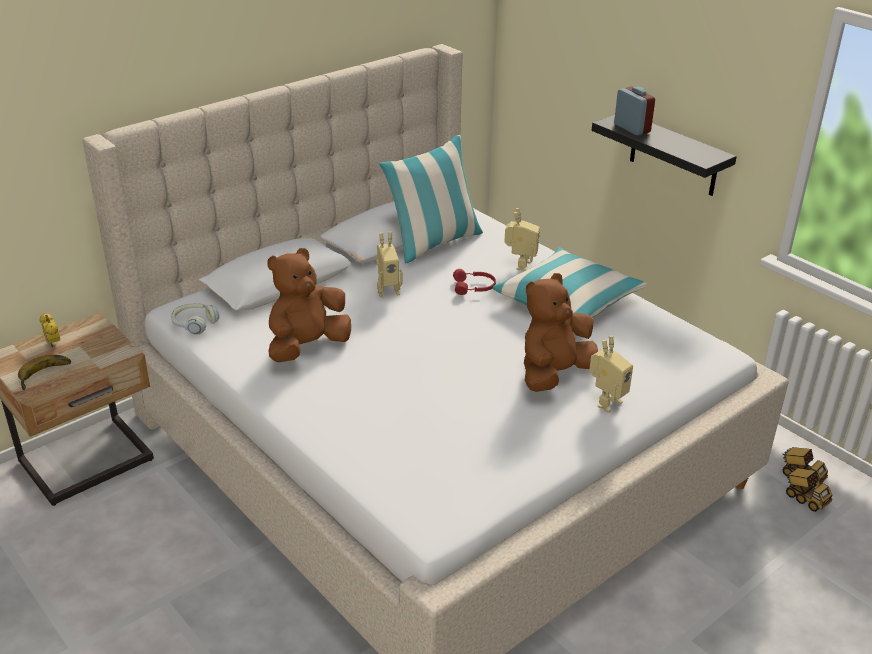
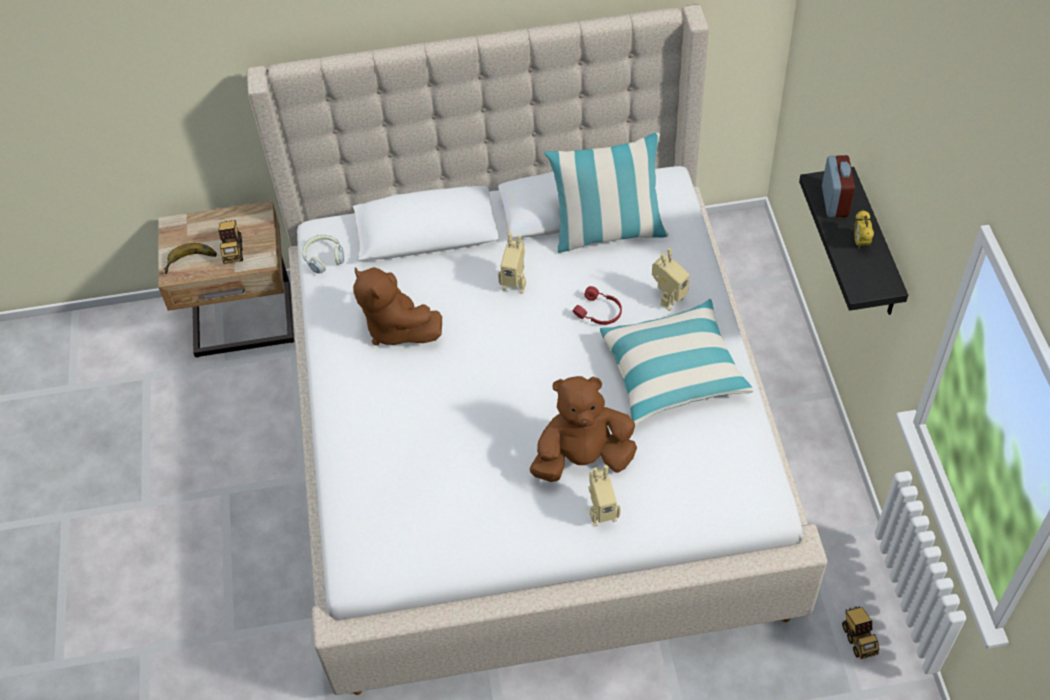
camera: 35 degrees right, 20 degrees up
(53, 343) = (216, 225): alarm clock -> alarm clock (860, 242)
(307, 347) = (396, 327): brown plush toy -> brown plush toy turned 120 degrees counterclockwise
(805, 499) = (838, 664): toy truck -> toy truck (233, 250)

